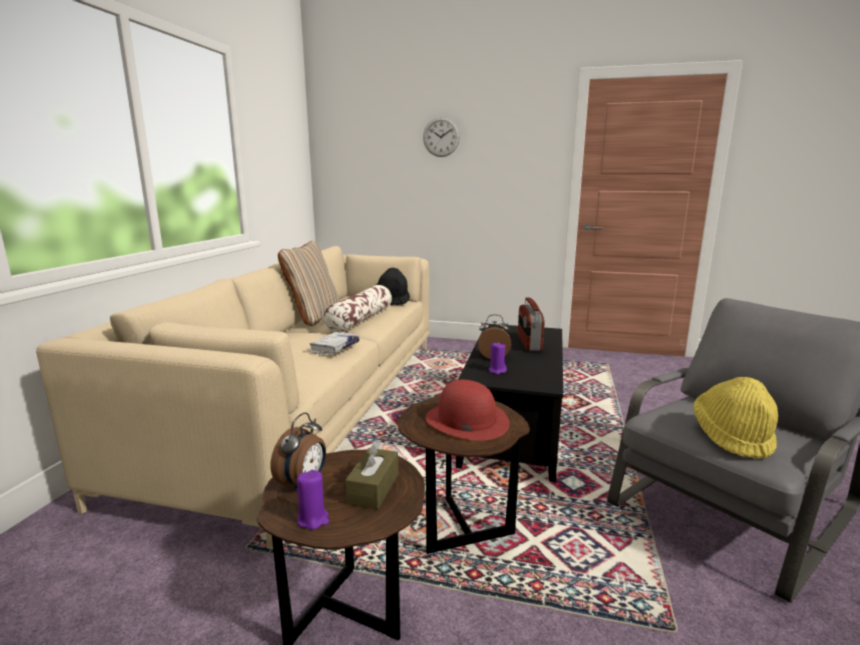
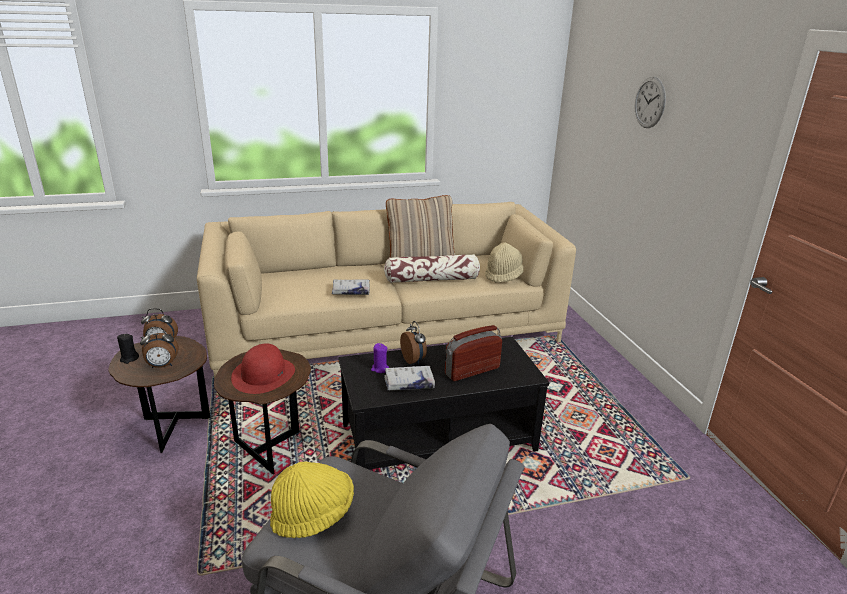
camera: 60 degrees right, 10 degrees up
(313, 519) = (129, 359): purple candle -> black candle
(373, 488) = (162, 366): brown tissue box -> alarm clock
(392, 300) = (504, 275): black hat -> beige hat
(532, 365) = (409, 383): none -> white book

